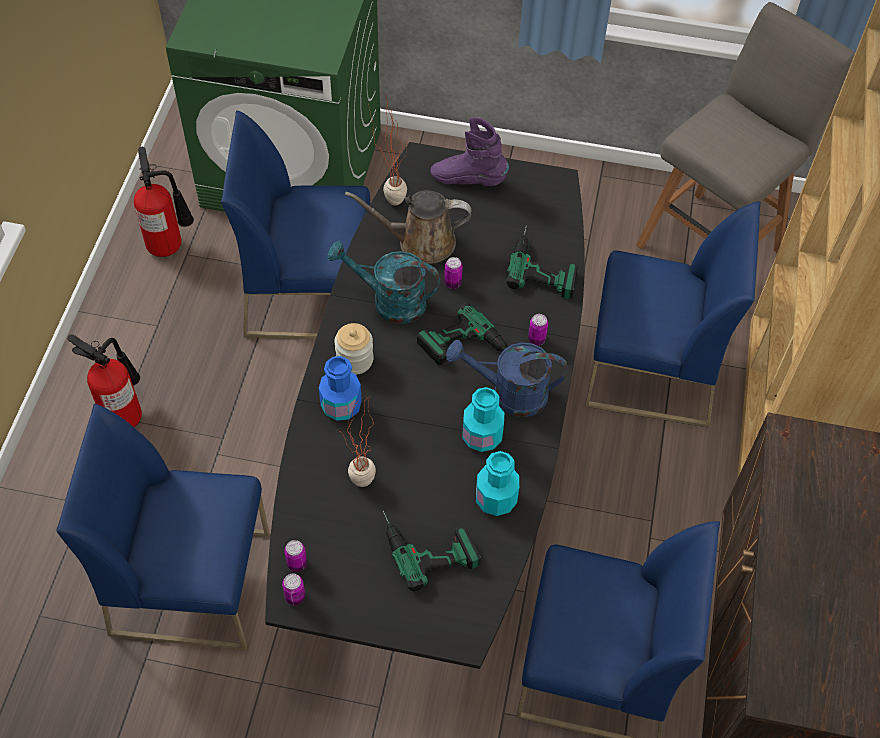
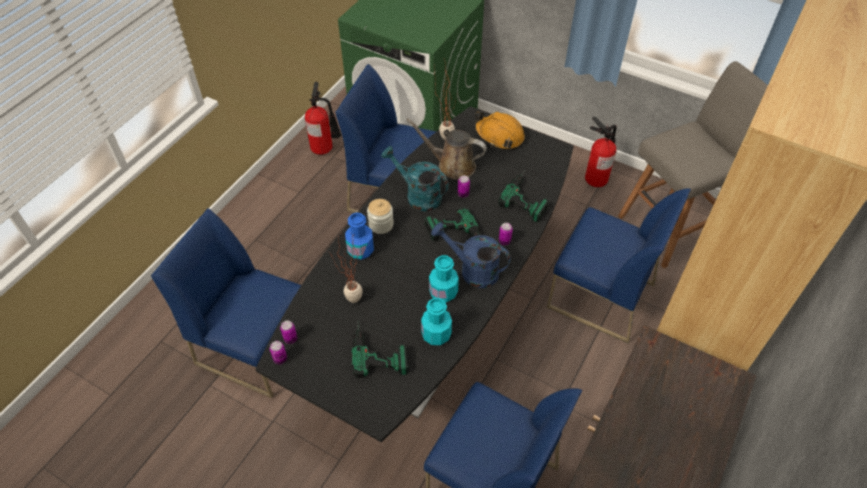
camera: 20 degrees right, 5 degrees down
(124, 413) = (259, 237): fire extinguisher -> fire extinguisher (596, 179)
(468, 179) = (499, 135): purple boot -> orange hard hat

